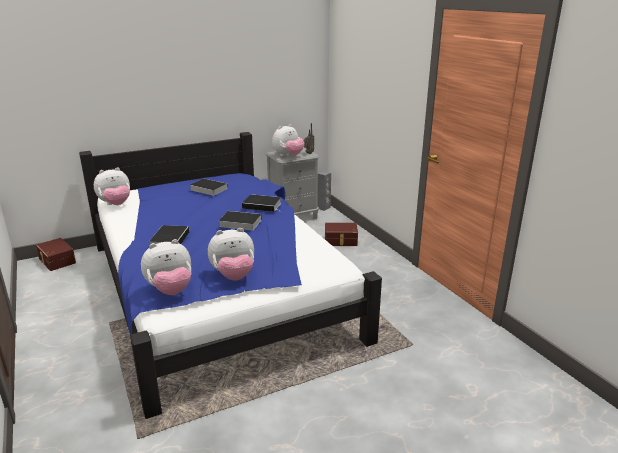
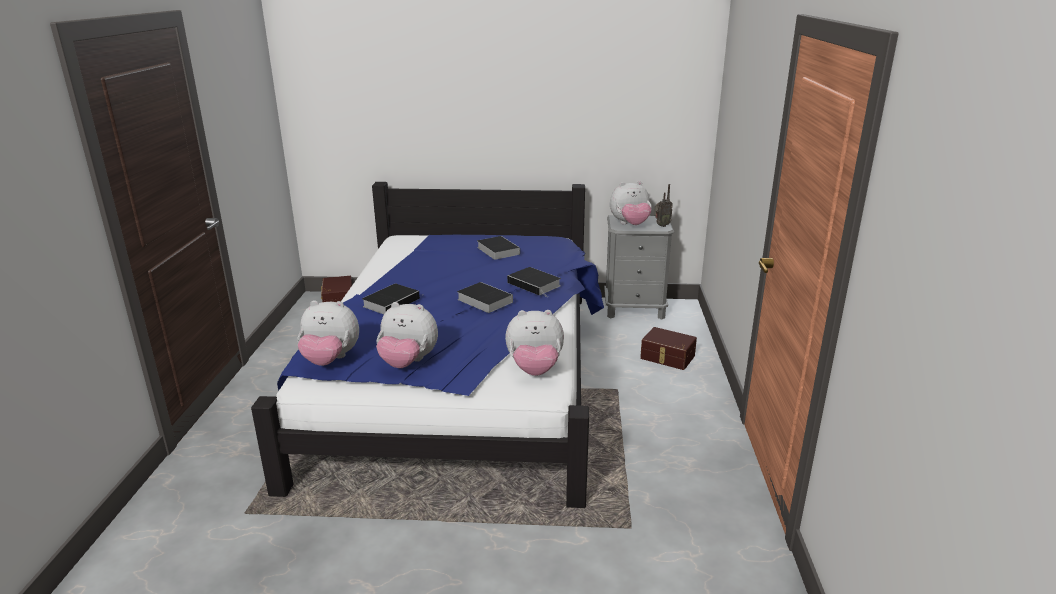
camera: 30 degrees right, 0 degrees up
(116, 204) = (391, 249): plush toy -> plush toy (535, 369)
(323, 208) = (686, 306): grey speaker -> none

